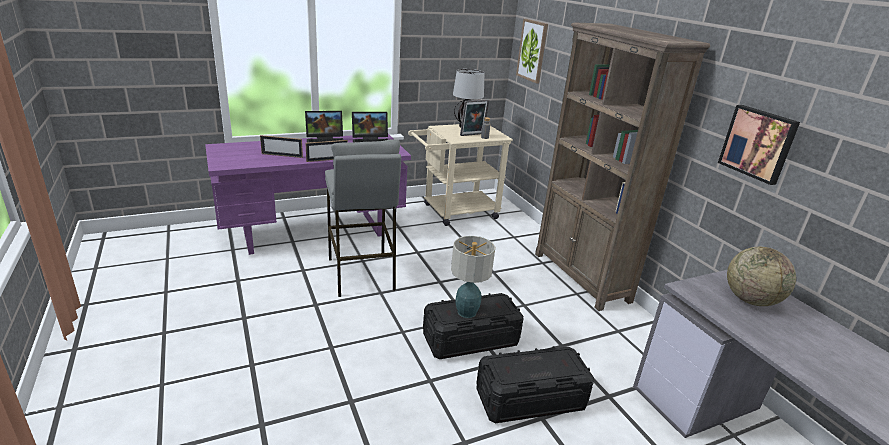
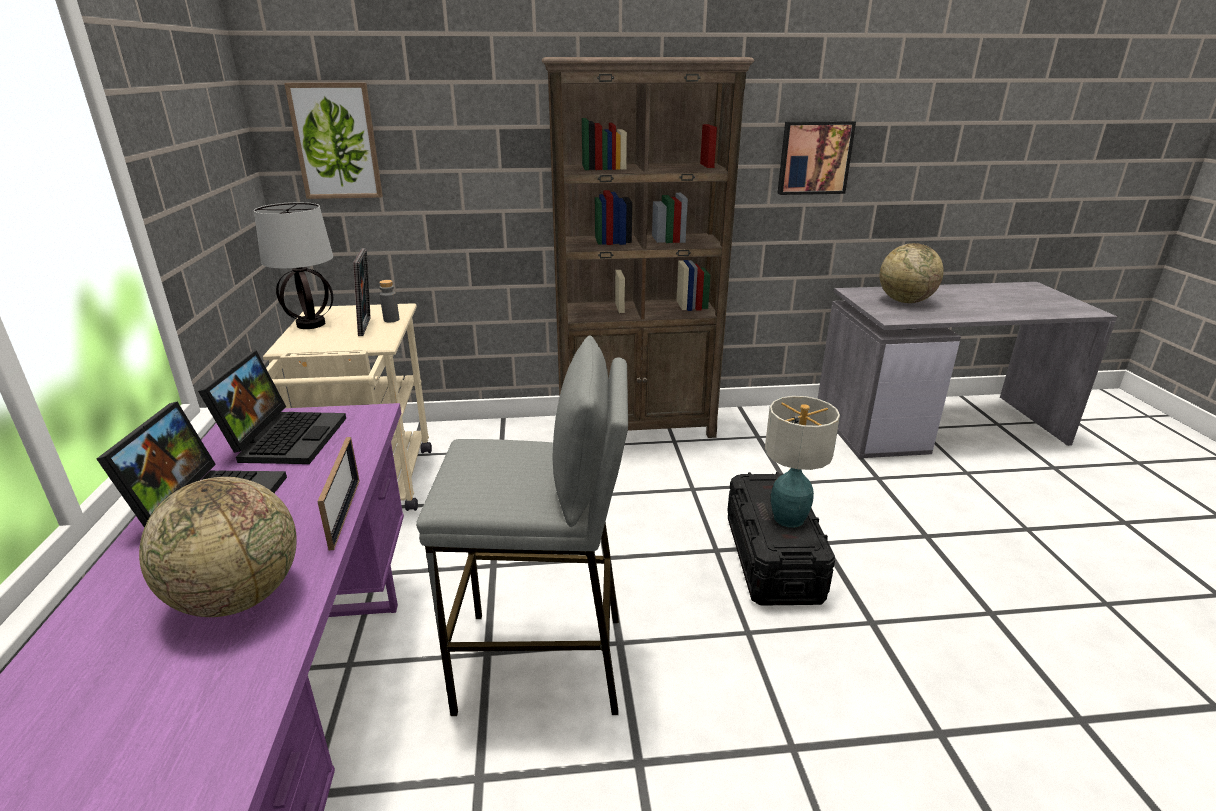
camera: 70 degrees left, 0 degrees up
(282, 155) = (238, 597): picture frame -> globe
(530, 399) = (894, 535): black storage box -> none

